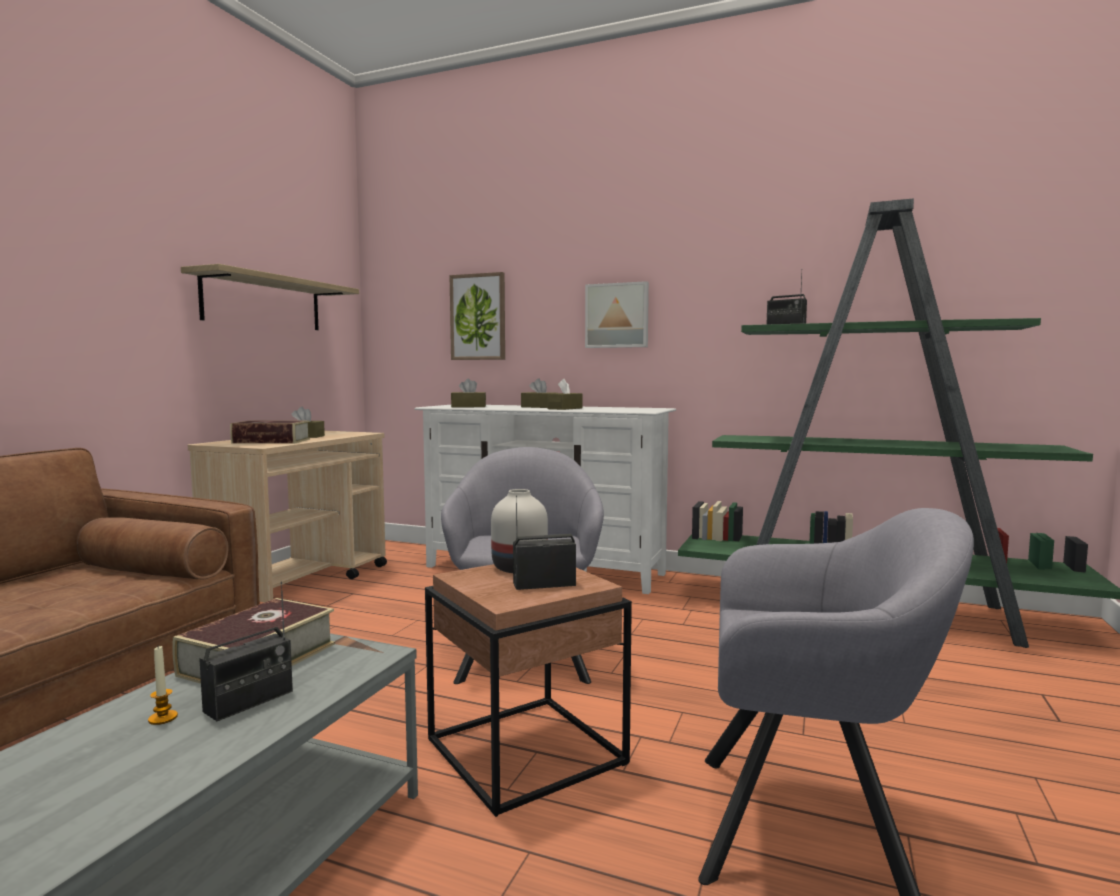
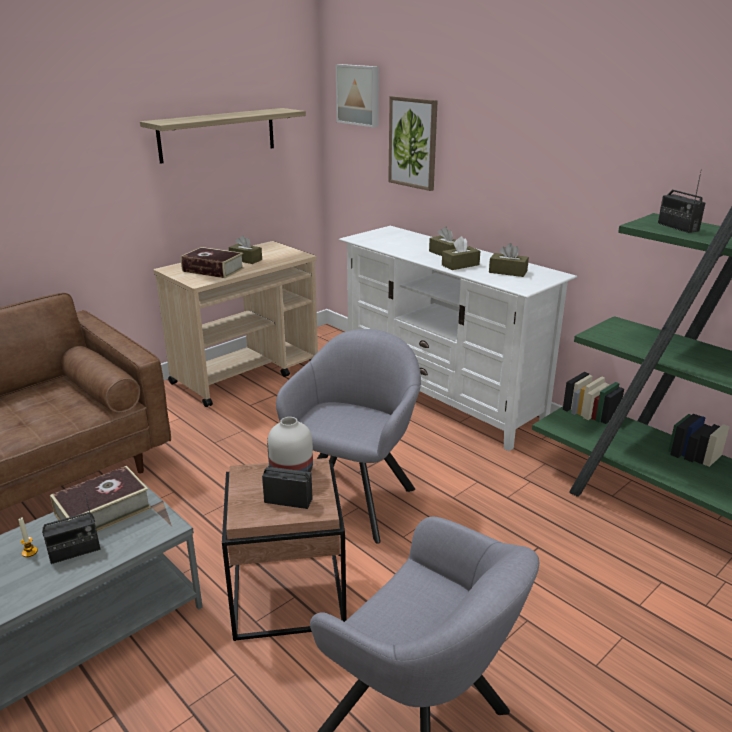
camera: 25 degrees right, 20 degrees up
(468, 406) = (384, 243): brown tissue box -> brown tissue box (508, 272)
(617, 315) = (535, 165): picture -> picture (359, 95)

